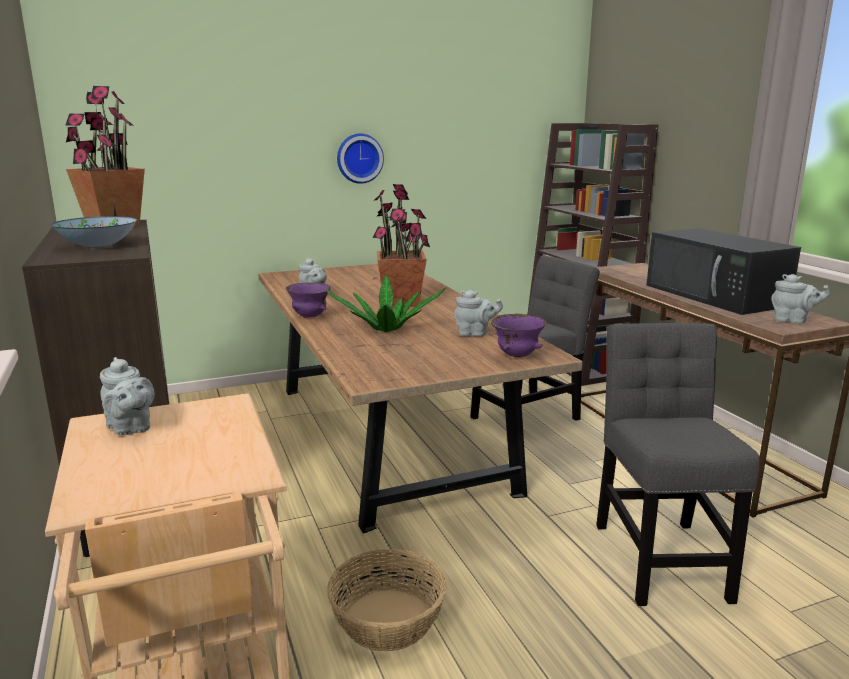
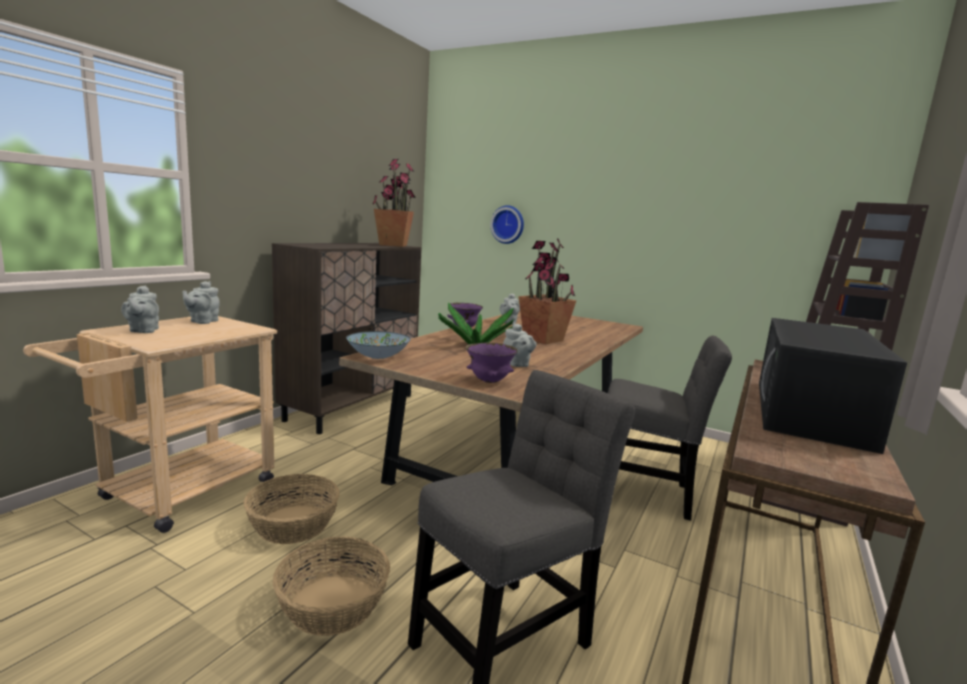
camera: 50 degrees right, 5 degrees down
(98, 245) = (334, 245): bowl -> bowl (377, 356)
(359, 158) = (616, 229): wall clock -> wall clock (508, 224)
(556, 632) = (332, 605): none -> basket
(792, 320) = (814, 457): grey teapot -> grey teapot (143, 331)

